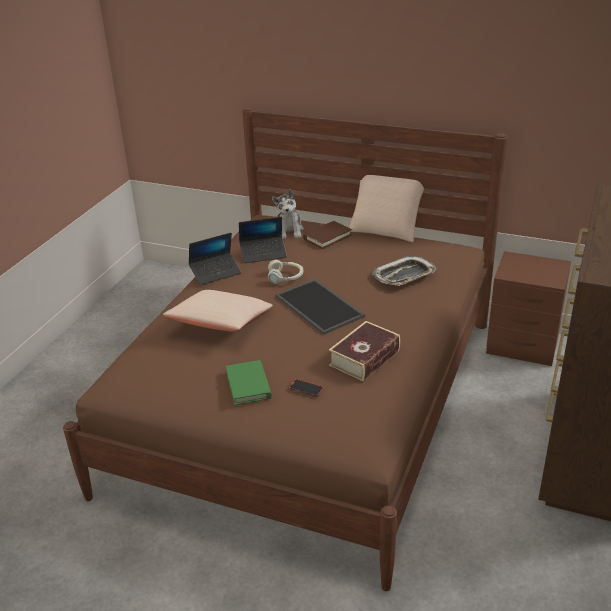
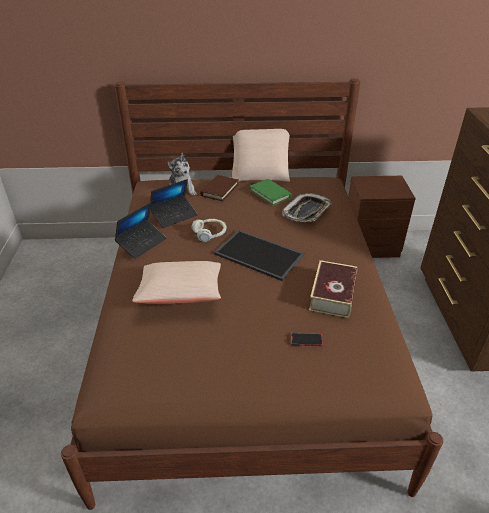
camera: 25 degrees left, 5 degrees up
(248, 385) = (251, 352): green book -> green book (270, 194)

